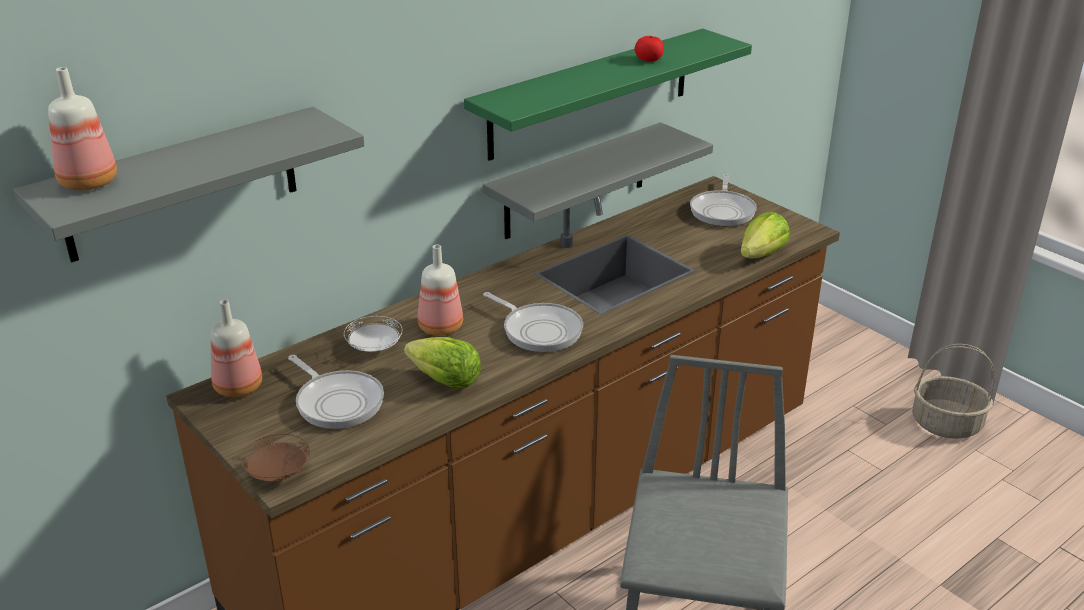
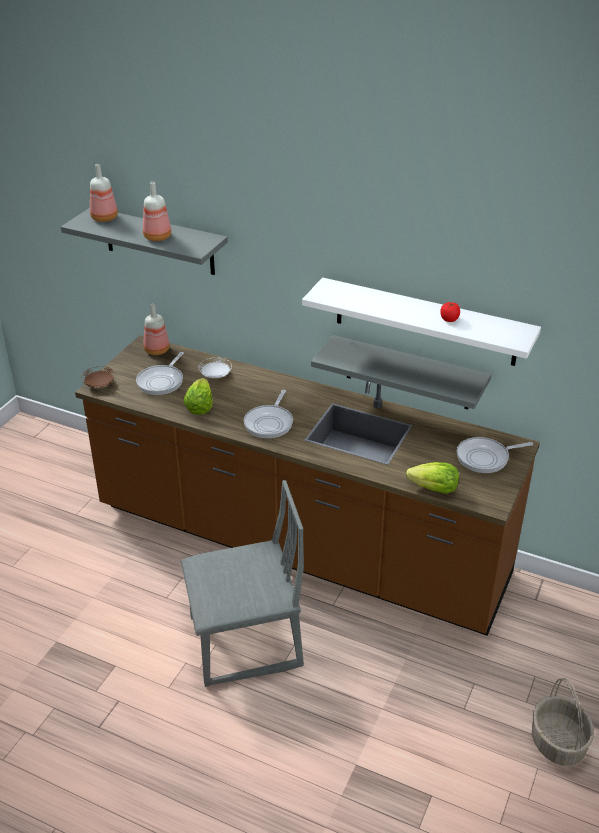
camera: 65 degrees right, 5 degrees up
(439, 328) = (248, 389): bottle -> bottle (156, 237)
(591, 93) = (425, 322): green shelf -> white shelf

